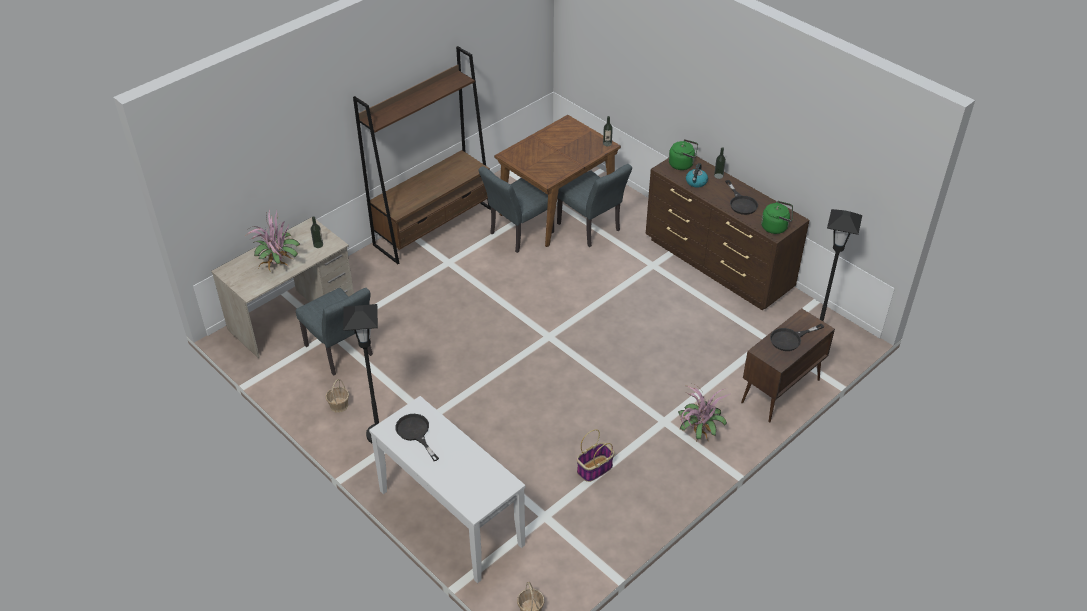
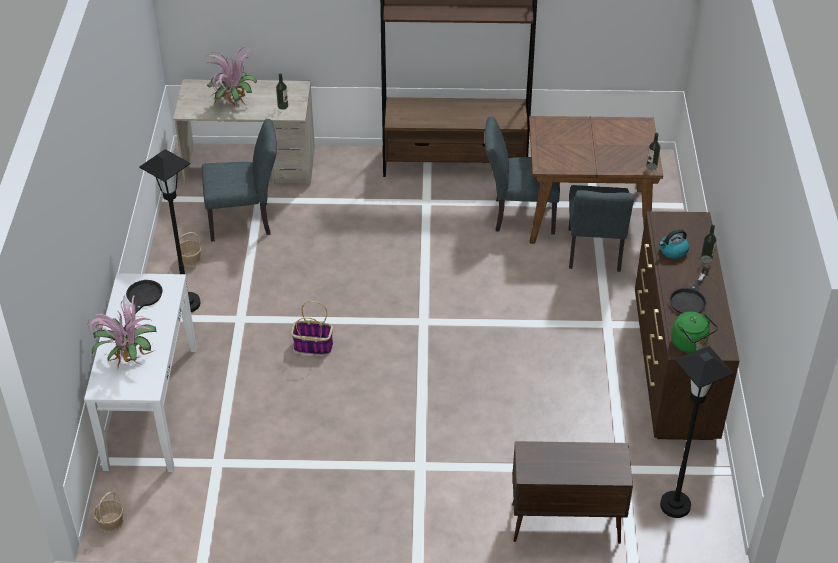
camera: 45 degrees right, 0 degrees up
(341, 353) = (245, 221): grey chair -> grey chair turned 105 degrees counterclockwise
(594, 469) = (306, 458): basket -> basket (312, 346)
(682, 164) = (685, 226): green kettle -> none
(698, 433) = (434, 499): potted plant -> potted plant (127, 359)
(790, 339) = (572, 461): black frying pan -> none

